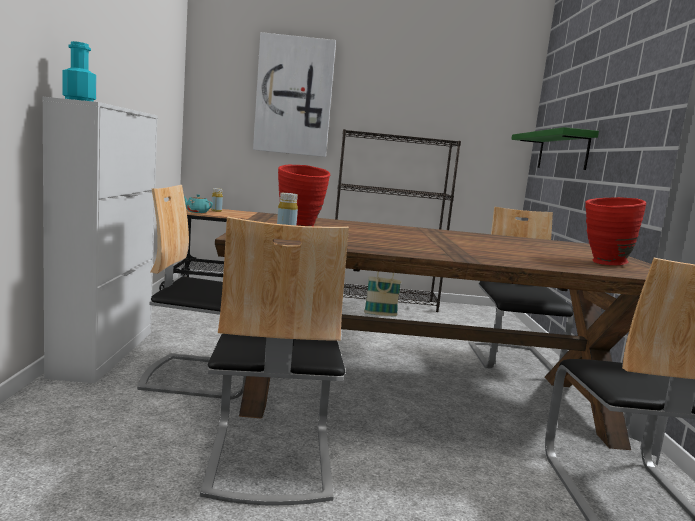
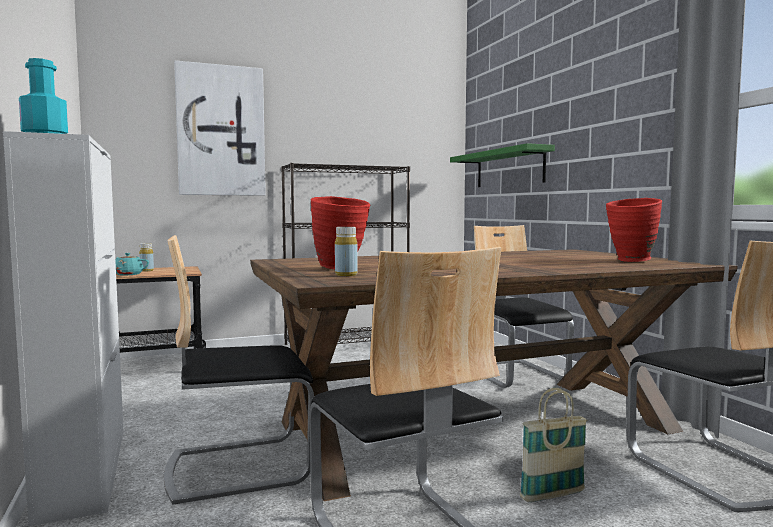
camera: 20 degrees left, 5 degrees down
(380, 314) = (359, 357): basket -> basket (552, 495)

